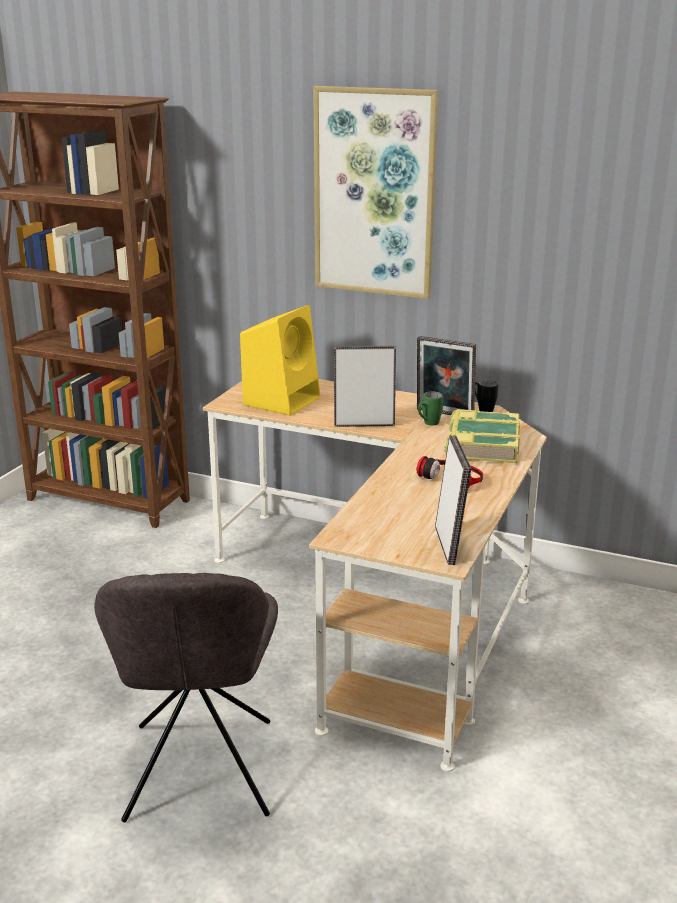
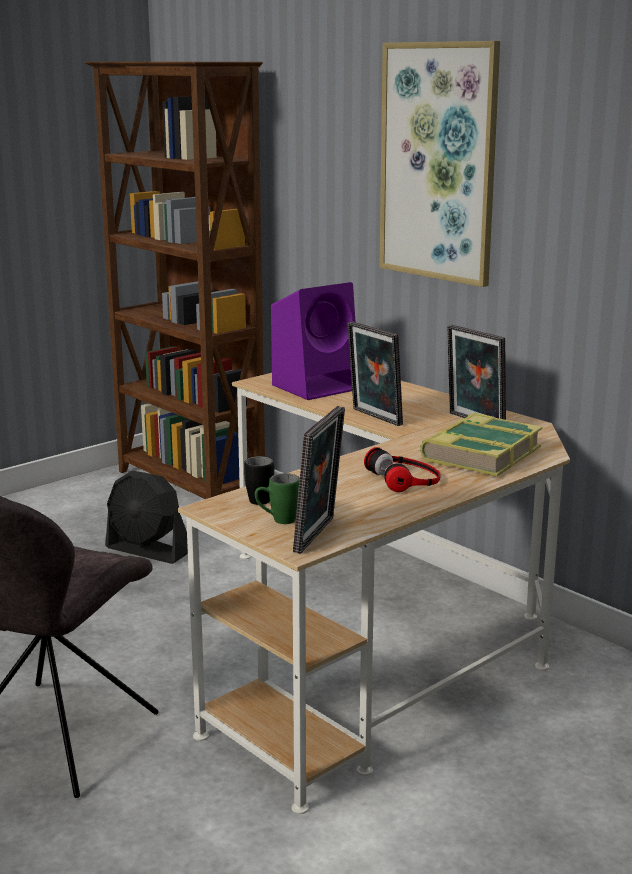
camera: 25 degrees right, 5 degrees down
(126, 574) = (147, 550): none -> black fan
(282, 400) = (317, 387): yellow speaker -> purple speaker
(364, 424) = (374, 417): picture frame -> picture frame turned 150 degrees counterclockwise
(428, 424) = (444, 427): green mug -> green mug (277, 521)
(482, 409) = (526, 423): black mug -> black mug (258, 498)

